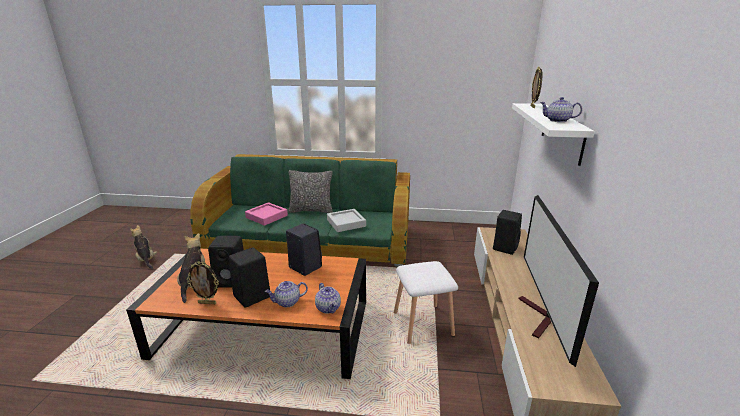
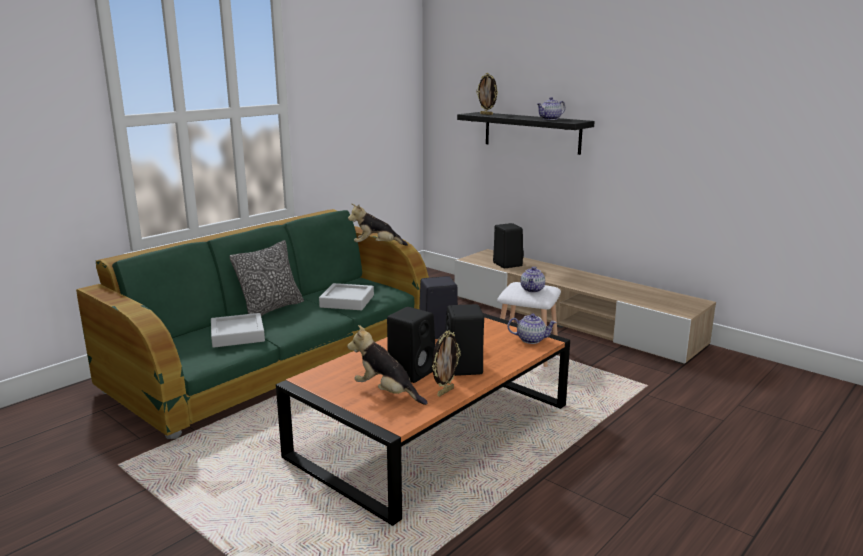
camera: 55 degrees left, 5 degrees down
(146, 259) = (85, 496): plush toy -> plush toy (376, 246)
(266, 216) = (237, 335): pink tray -> grey tray
(287, 302) = (498, 354): teapot -> teapot (532, 290)
(540, 318) = (616, 288): television -> none
(562, 132) = (531, 132): white shelf -> black shelf

